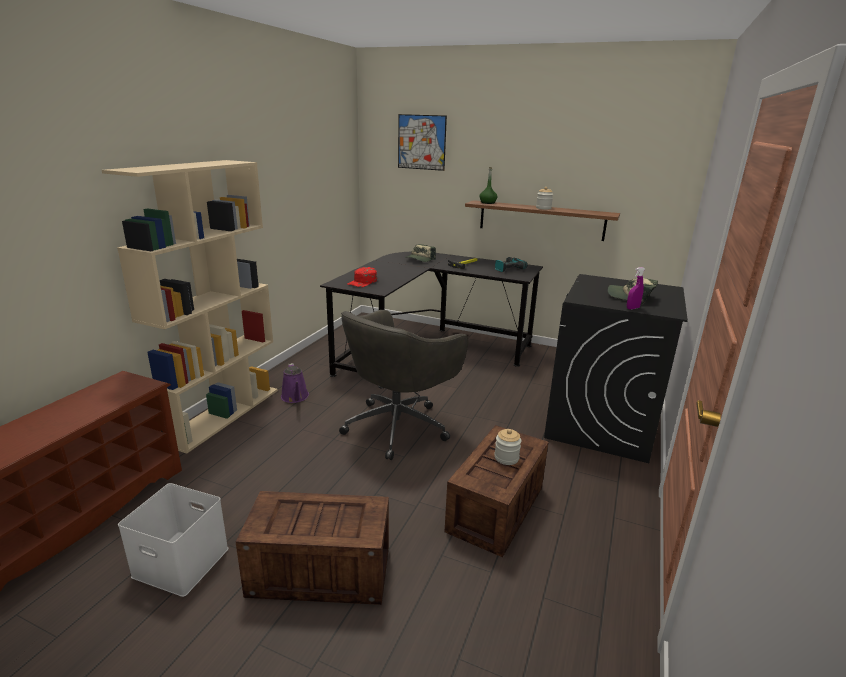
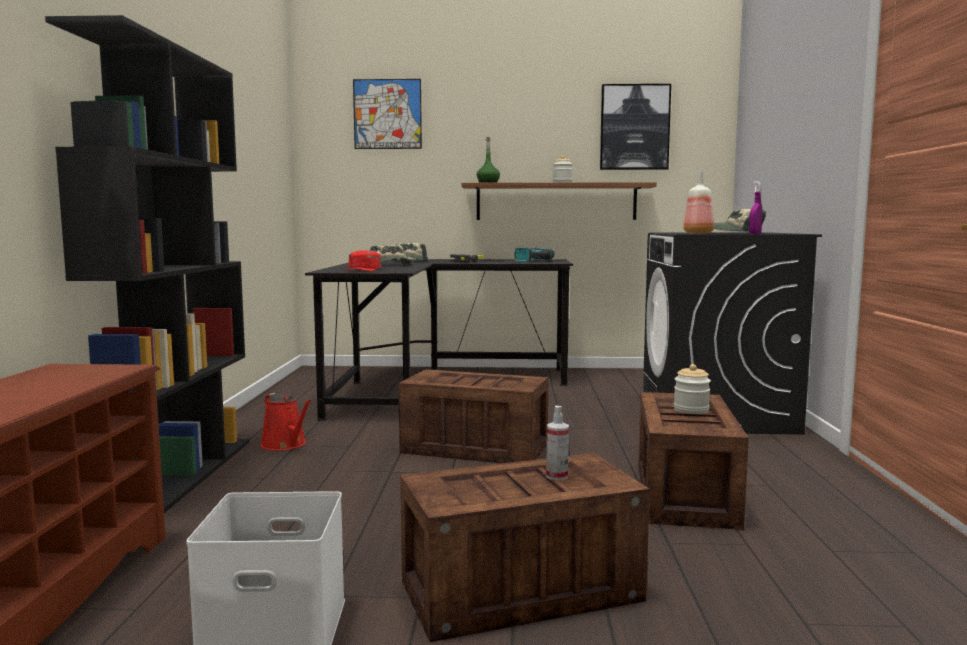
camera: 20 degrees left, 15 degrees down
(222, 414) = (178, 474): beige bookcase -> black bookcase
(295, 397) = (286, 444): purple watering can -> red watering can
(342, 517) = (557, 476): none -> spray bottle
(397, 270) = (392, 265): none -> cap
(398, 426) = (472, 448): grey office chair -> crate
(591, 298) = (699, 233): none -> bottle
(613, 164) = (634, 127): none -> picture

